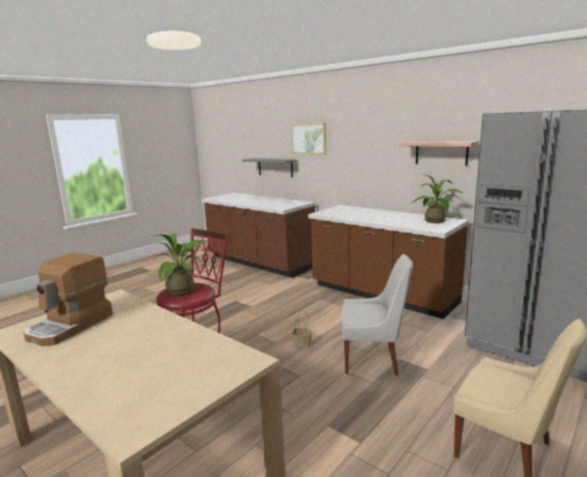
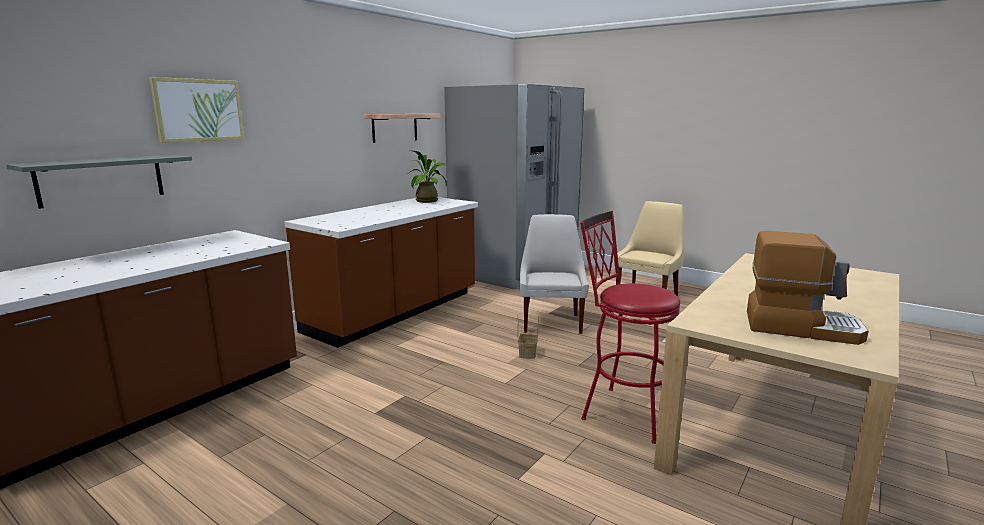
camera: 95 degrees left, 0 degrees up
(184, 289) = (641, 290): potted plant -> none

